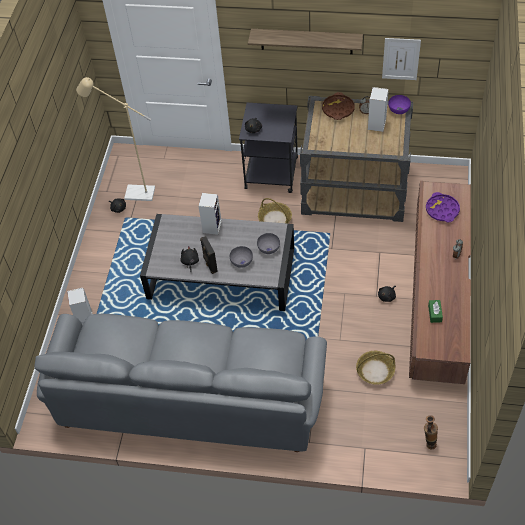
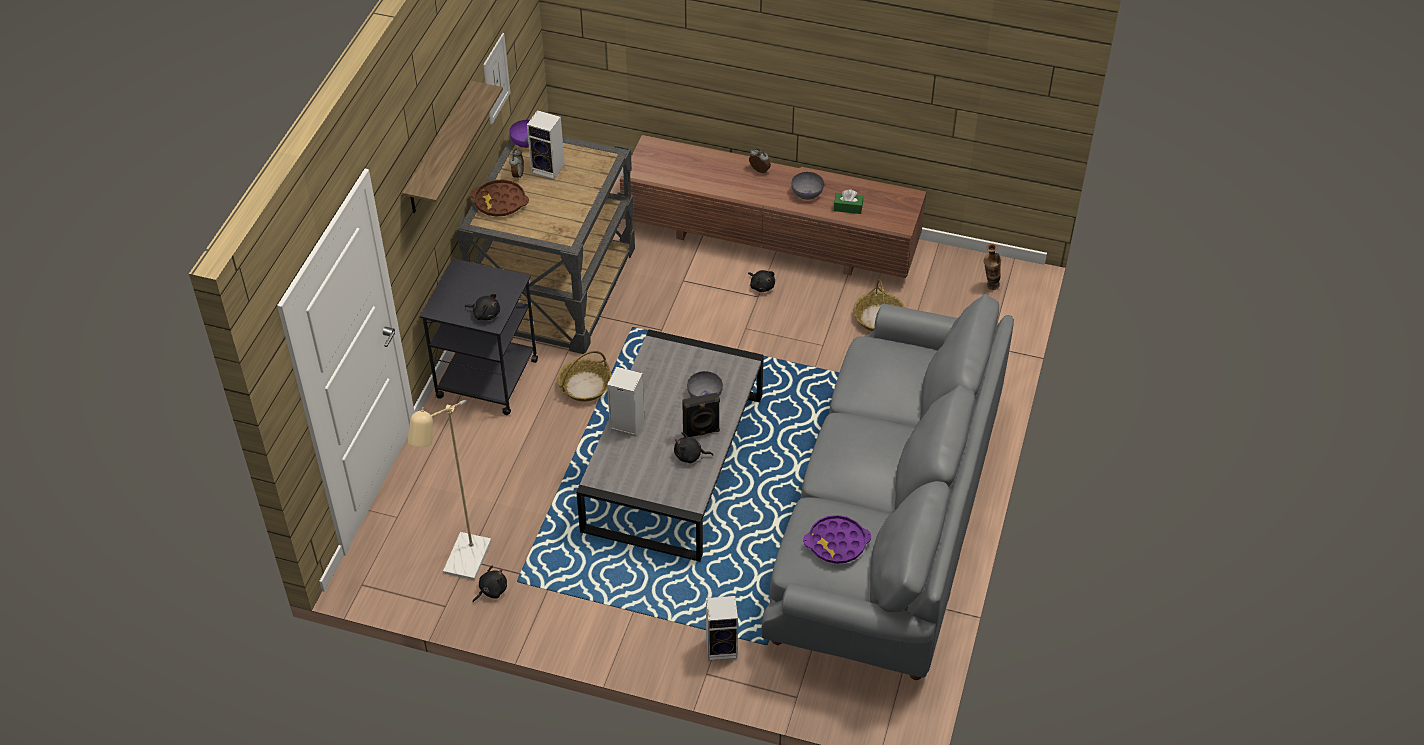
camera: 85 degrees left, 5 degrees down
(269, 248) = (687, 361): grey bowl -> grey bowl (806, 193)
(442, 210) = (679, 169): purple tray -> purple tray (836, 543)

